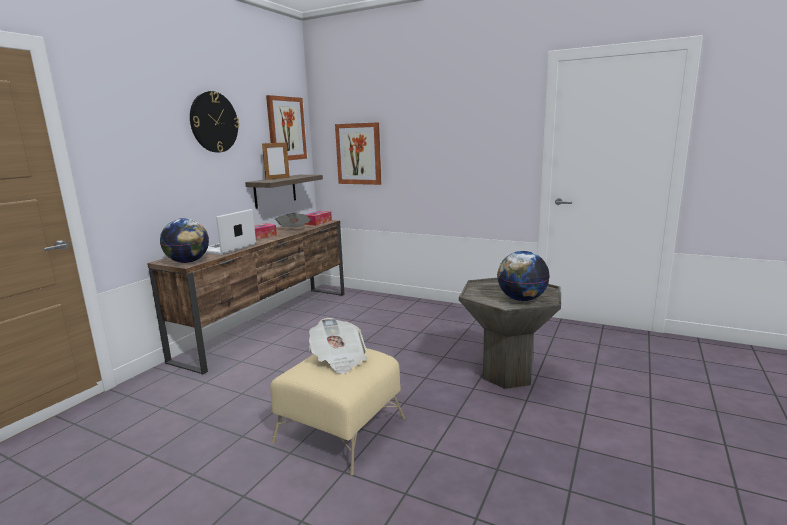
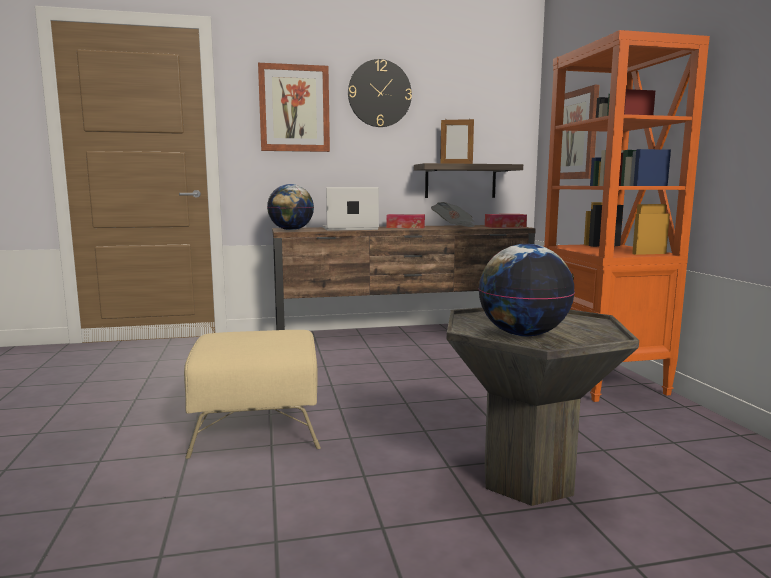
camera: 50 degrees right, 5 degrees down
(286, 129) = (492, 105): picture -> picture (294, 108)
(339, 359) = (261, 336): newspaper -> none
(432, 311) = (601, 380): none -> orange bookcase

